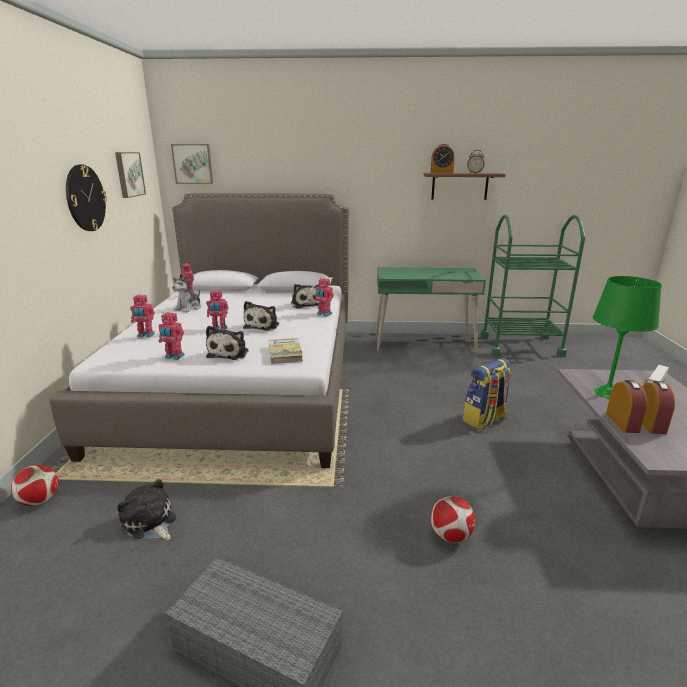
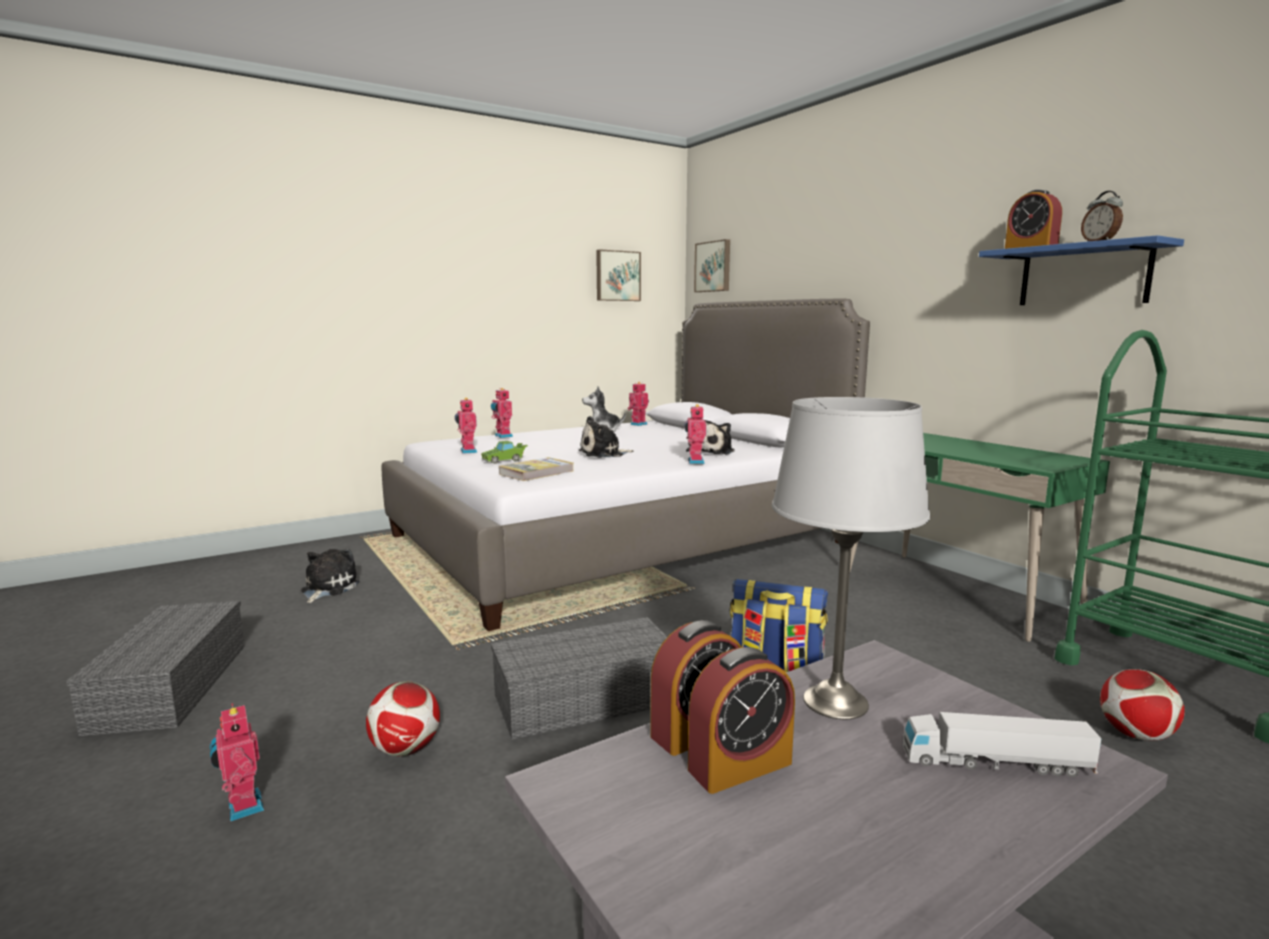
camera: 55 degrees right, 10 degrees down
(40, 501) = (332, 547): football -> football (1135, 734)
(85, 198) = (526, 292): wall clock -> none
(219, 329) = (561, 446): toy robot -> toy robot (242, 807)
(229, 353) = (505, 460): plush toy -> green toy car
(441, 463) = (583, 700): none -> grey storage box
(459, 186) = (1083, 275): brown shelf -> blue shelf
(607, 393) = (835, 701): green table lamp -> grey table lamp

